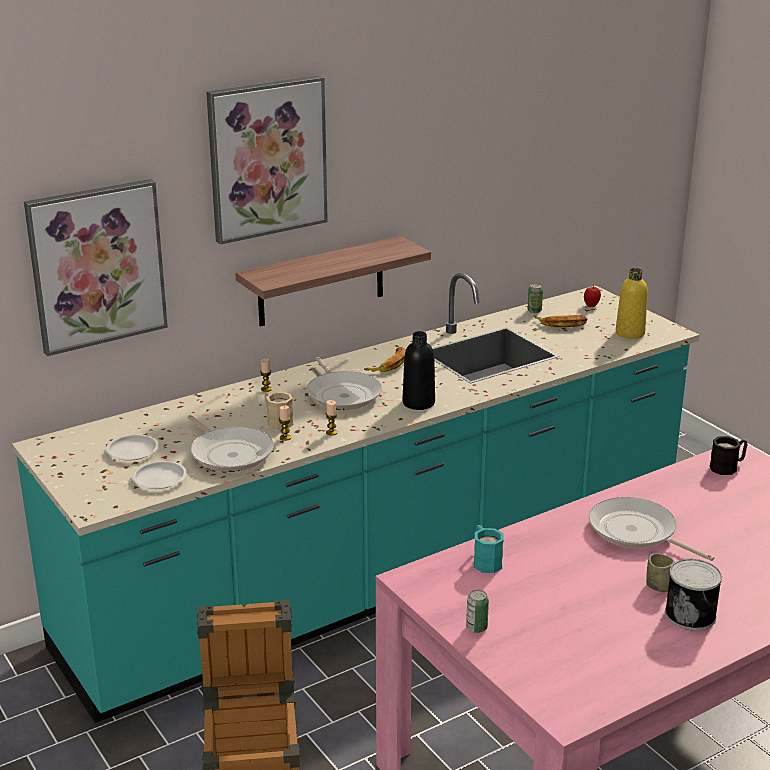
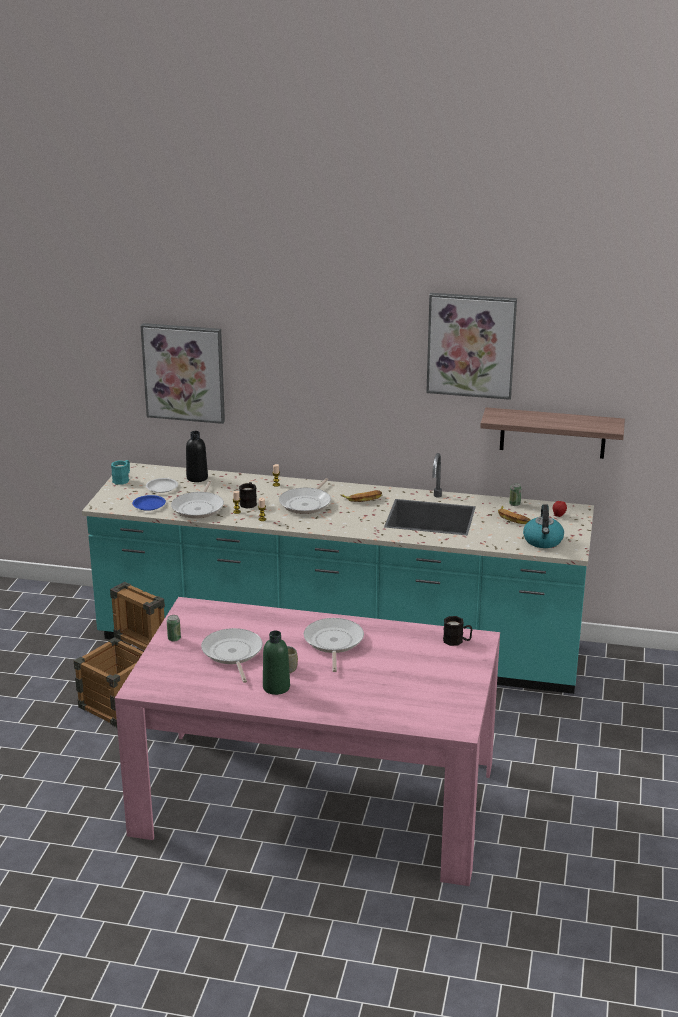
camera: 45 degrees right, 0 degrees up
(160, 478) = (149, 505): white plate -> blue plate
(267, 158) = (302, 334): picture -> picture (471, 345)
(277, 421) = (249, 502): beige mug -> black mug
(321, 282) = (340, 428): shelf -> shelf (552, 433)
(418, 403) = (334, 524): black bottle -> black bottle (197, 478)
(485, 560) = (235, 616): turquoise mug -> turquoise mug (122, 479)
(572, 605) = (232, 654): none -> frying pan
(630, 333) = (543, 541): yellow bottle -> kettle
(691, 614) = (276, 687): can -> green bottle

